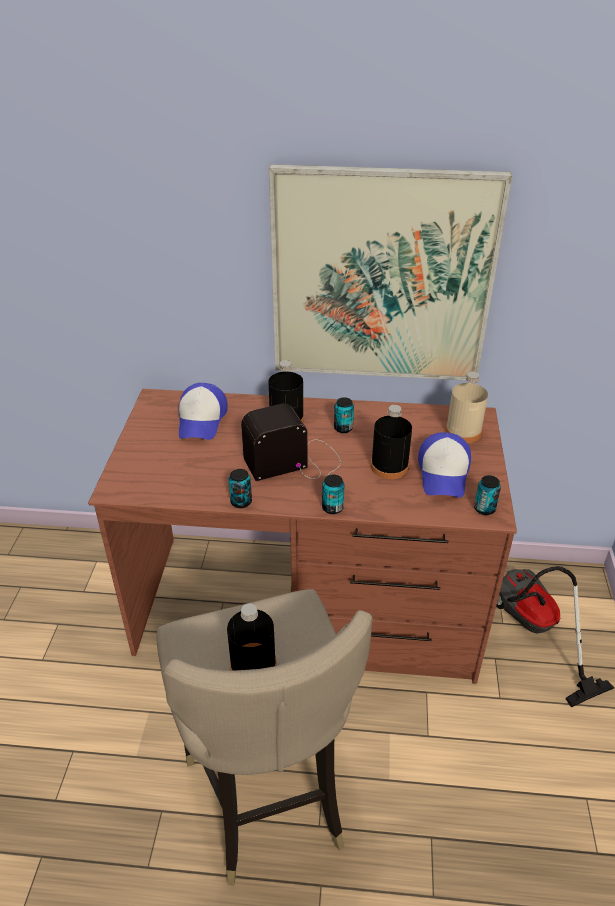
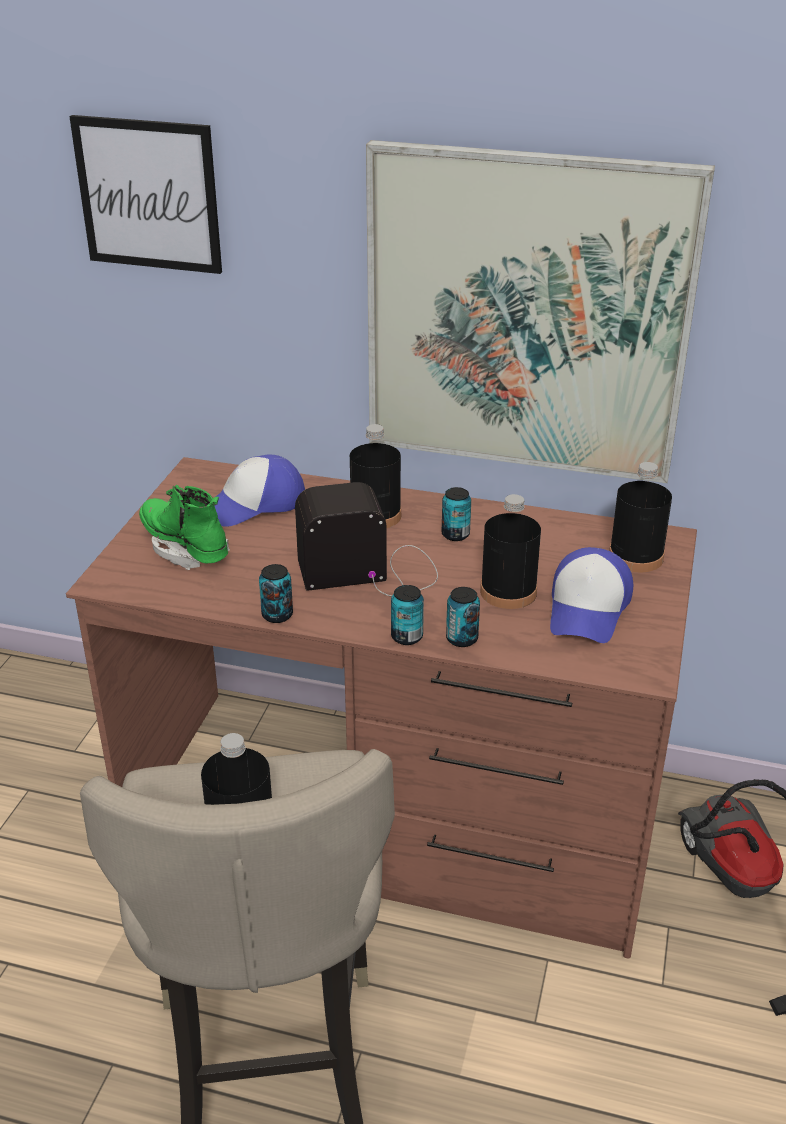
camera: 10 degrees right, 5 degrees down
(106, 210) = (148, 195): none -> picture
(163, 459) = (185, 549): none -> green boot
(202, 420) = (254, 504): cap -> cap turned 45 degrees clockwise
(463, 432) = (636, 557): beige bottle -> black bottle
(484, 508) = (635, 662): can -> can (462, 639)

